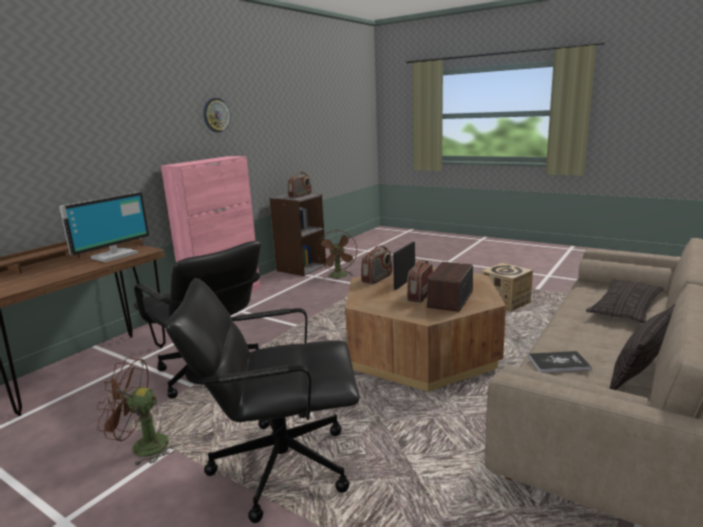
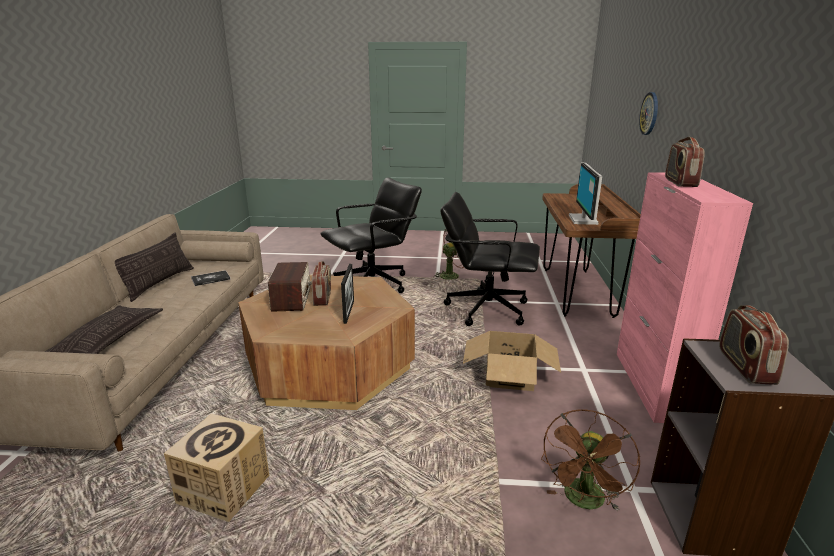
camera: 150 degrees right, 5 degrees up
(216, 115) = (769, 119): wall clock -> wall clock (649, 113)
(293, 317) = (509, 375): none -> cardboard box
(339, 276) = (584, 502): brown fan -> brown fan turned 120 degrees counterclockwise
(377, 279) = (383, 311): radio -> radio (680, 182)

